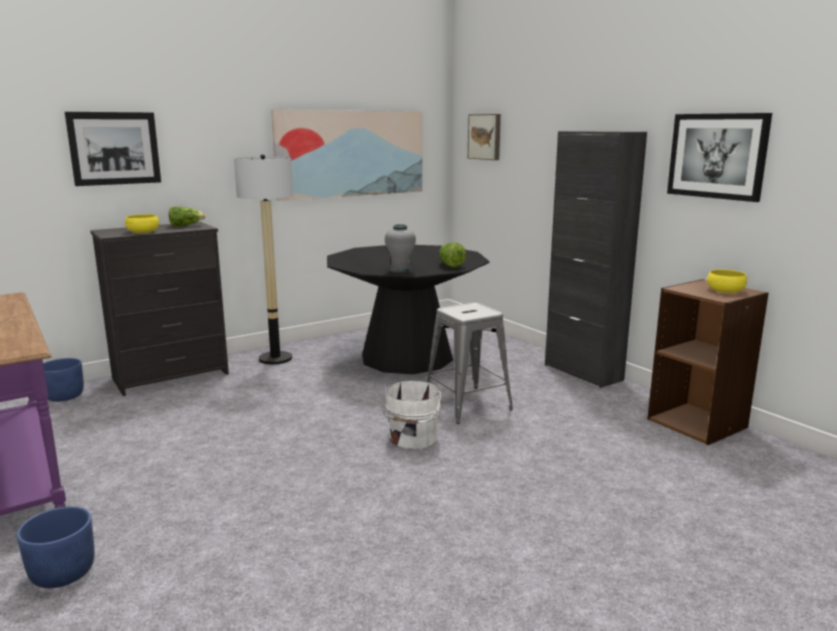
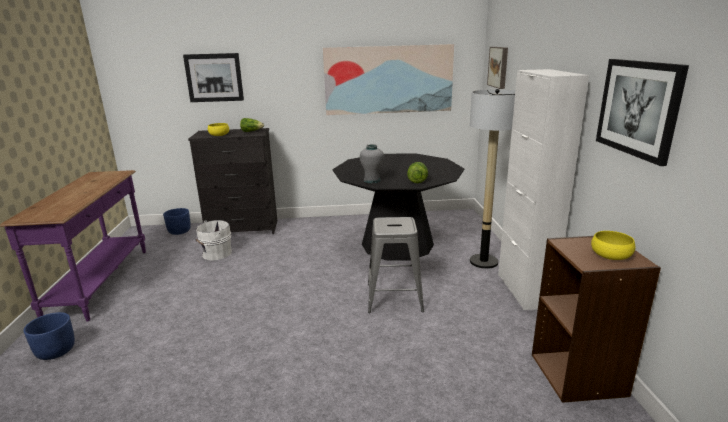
camera: 30 degrees right, 5 degrees up
(275, 358) = (312, 227): floor lamp -> floor lamp (483, 262)
(412, 438) = (324, 316): white bucket -> white bucket (215, 254)
(583, 372) = (524, 290): black cabinet -> white cabinet

